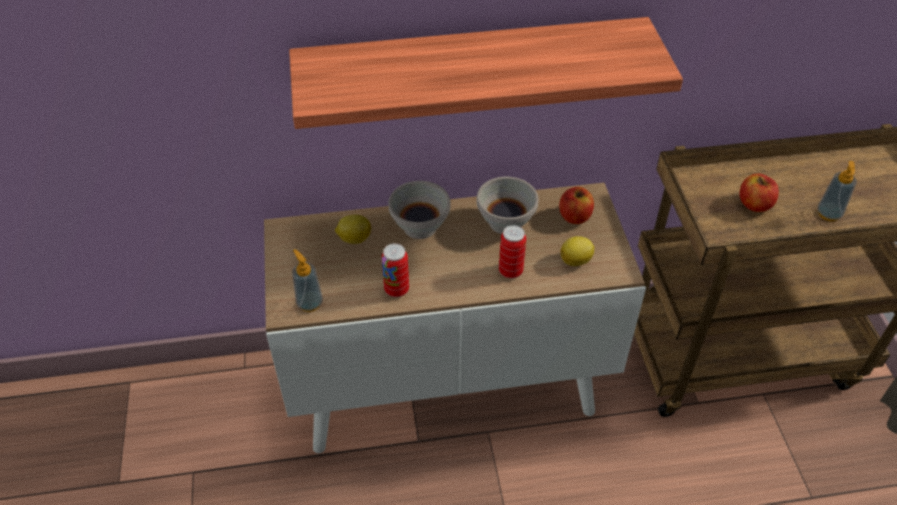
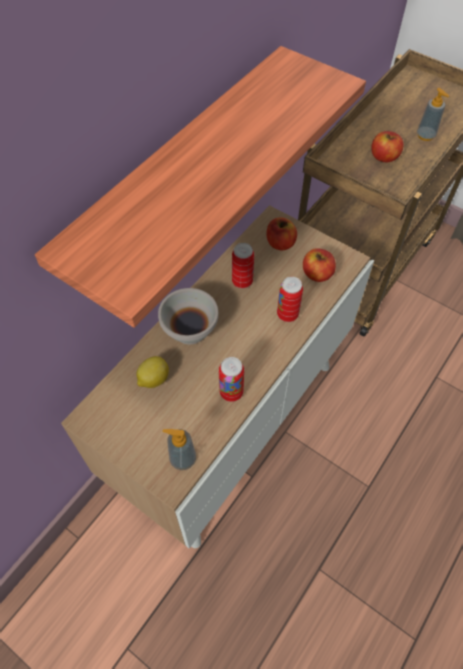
camera: 45 degrees left, 10 degrees up
(504, 222) = (242, 281): white bowl -> can
(576, 261) = (317, 274): lemon -> apple

